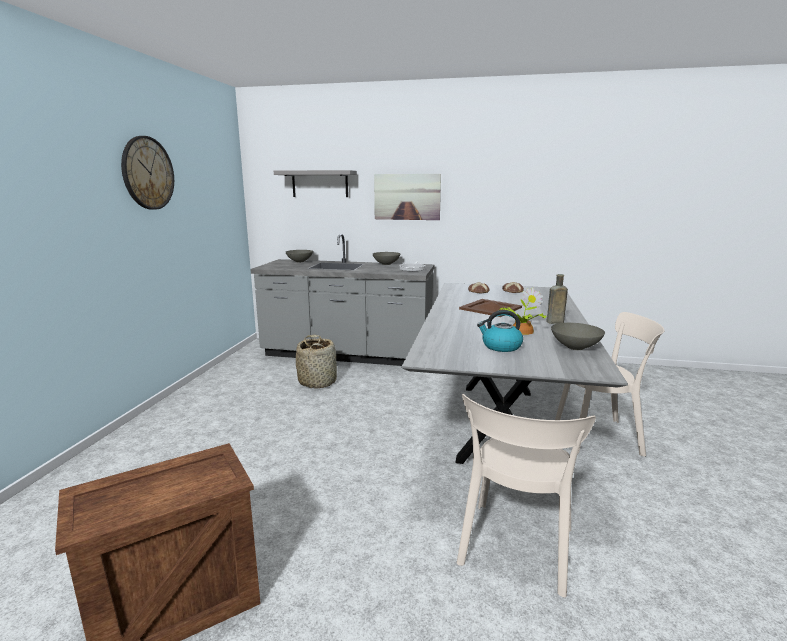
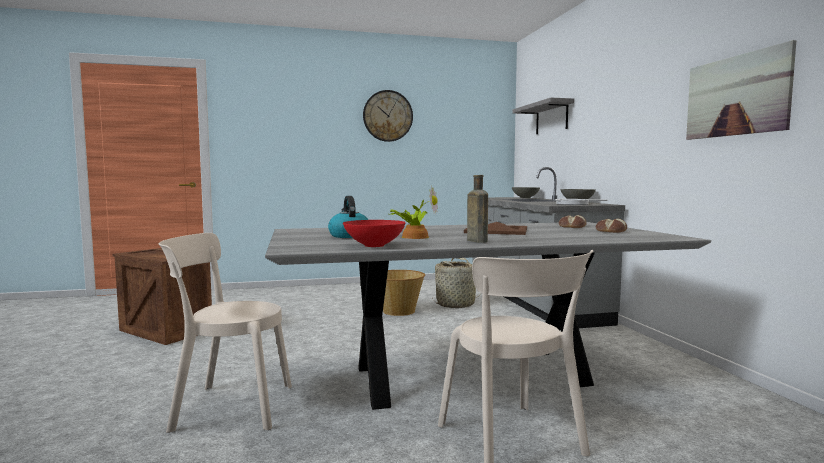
camera: 65 degrees right, 10 degrees down
(305, 410) = (398, 311): none -> basket
(407, 197) = (608, 120): picture -> picture (736, 96)
(576, 347) = (374, 246): grey bowl -> red bowl

